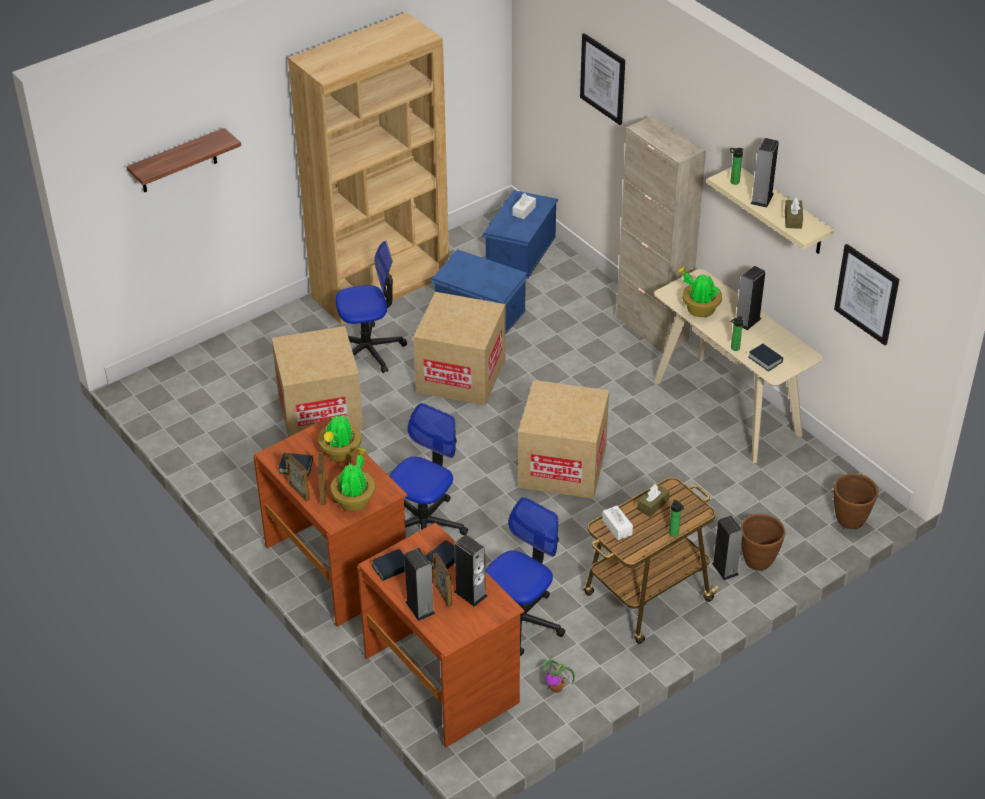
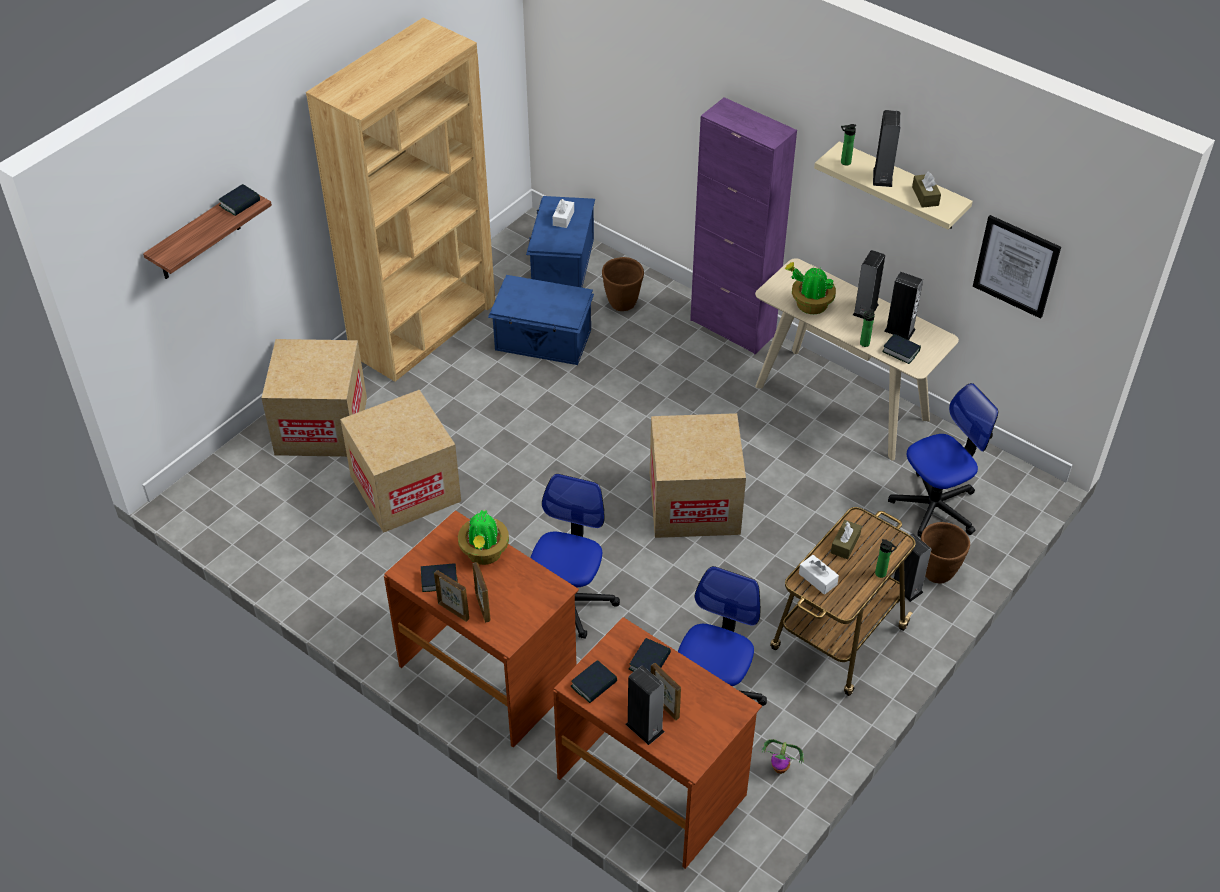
camera: 15 degrees left, 5 degrees up
(215, 140) = (240, 203): none -> book
(354, 500) = (521, 608): potted plant -> none
(368, 350) = (435, 406): office chair -> office chair (934, 507)
(461, 375) = (547, 417): cardboard box -> cardboard box (321, 426)
(470, 594) = (695, 698): speaker -> speaker (899, 330)
(603, 78) = (653, 62): picture -> none
(651, 329) = (732, 327): beige cabinet -> purple cabinet
(850, 521) = (1013, 507): brown planter -> brown planter (622, 304)

